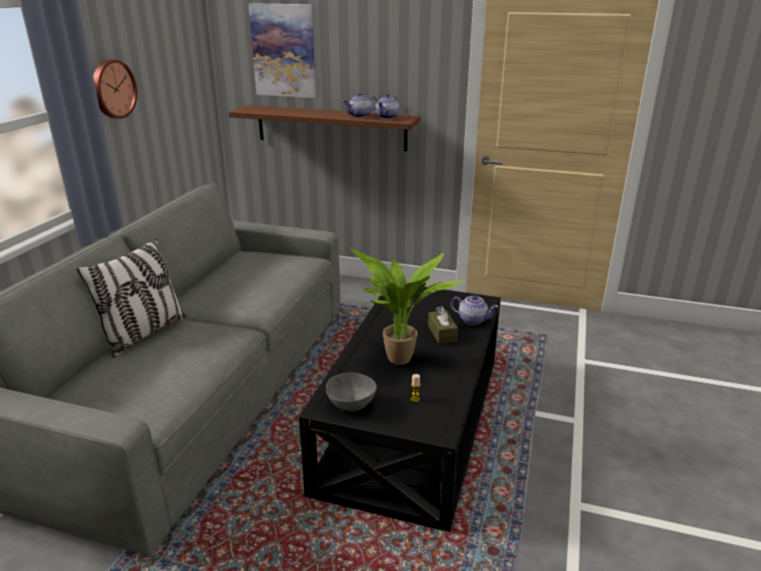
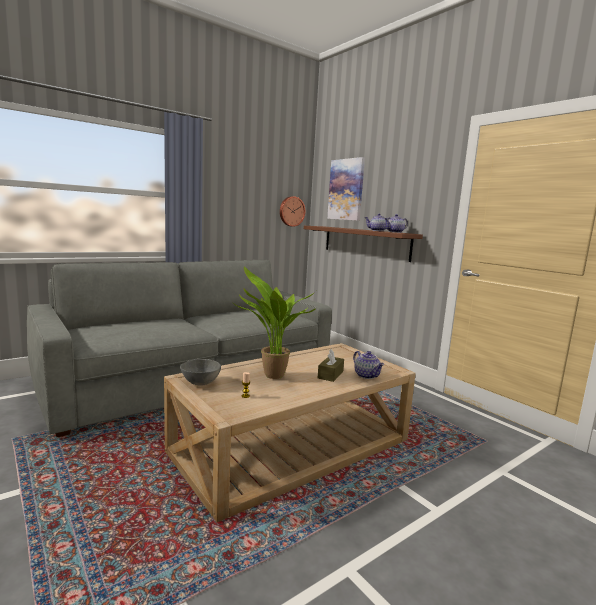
camera: 35 degrees right, 15 degrees down
(112, 89) = (223, 193): wall clock -> wall clock (291, 211)
(144, 334) = (158, 320): pillow -> none
(411, 420) = (291, 445): black coffee table -> beige coffee table

